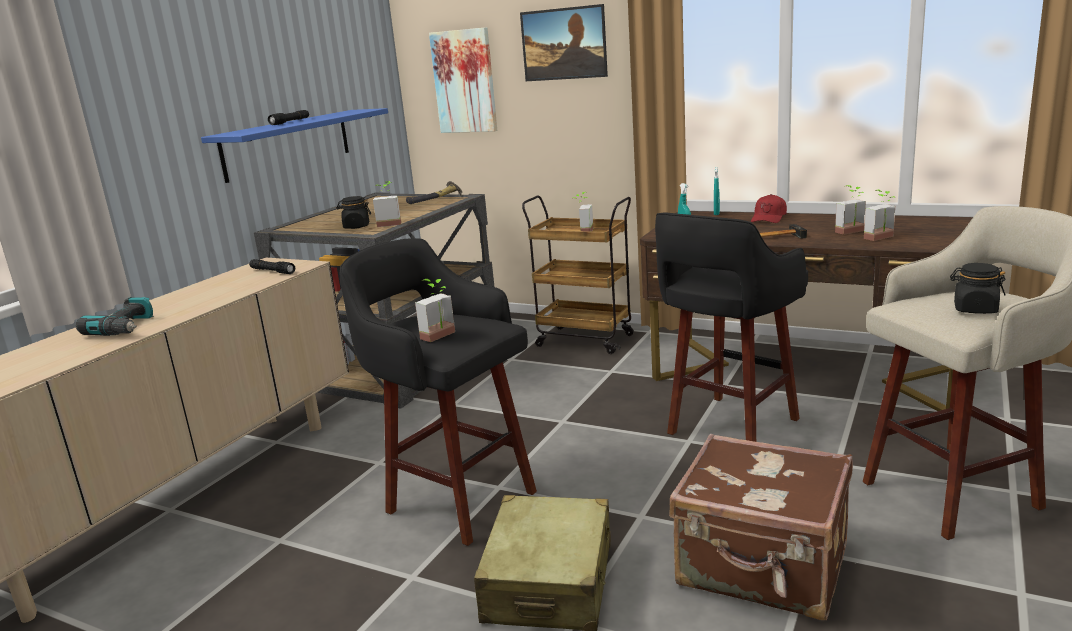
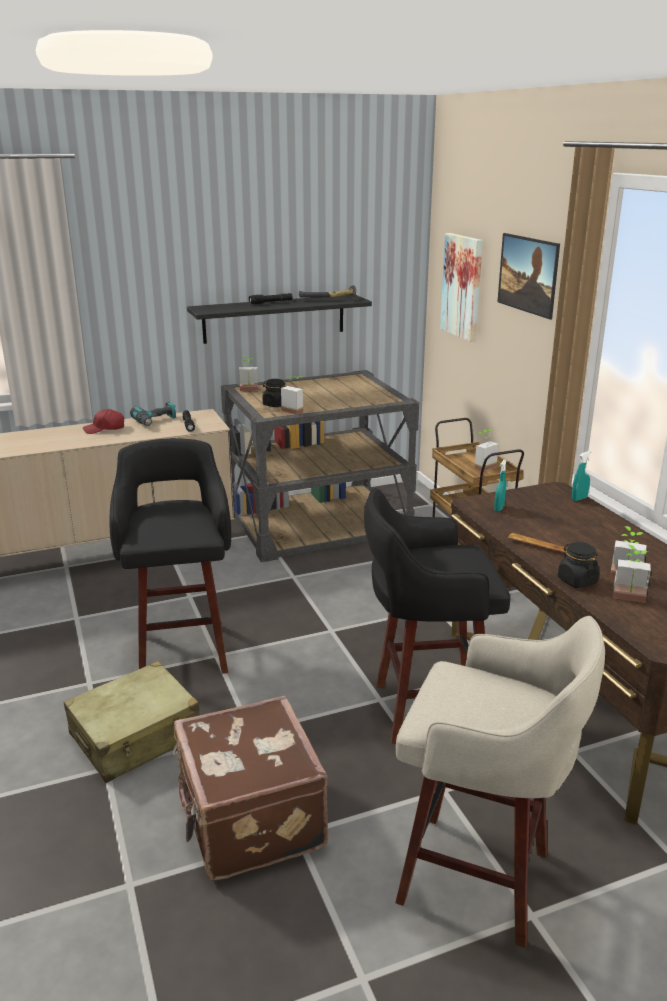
camera: 40 degrees right, 5 degrees up
(127, 328) = (52, 441): power drill -> power drill (156, 421)
(288, 144) = (274, 318): blue shelf -> black shelf
(437, 200) = (376, 397): hammer -> hammer (330, 300)
(442, 336) = (156, 526): potted plant -> potted plant (249, 390)
(769, 218) = (603, 526): red cap -> red cap (105, 429)
(975, 309) = (481, 711): black jar -> black jar (577, 580)

